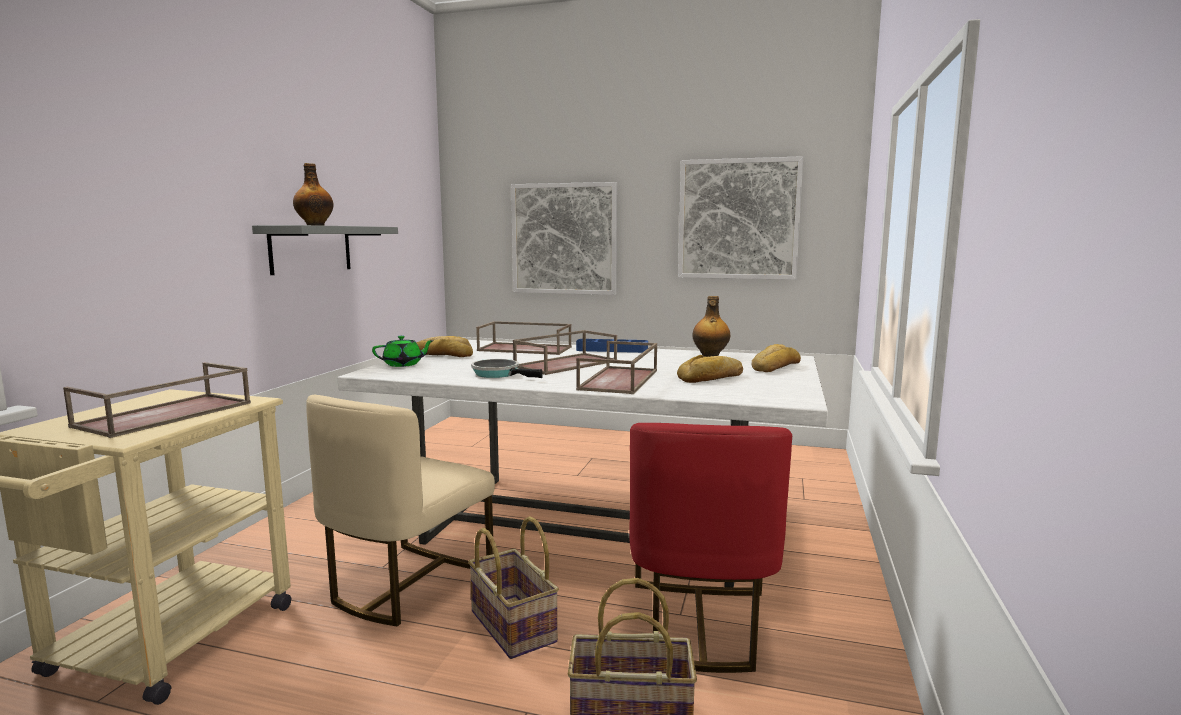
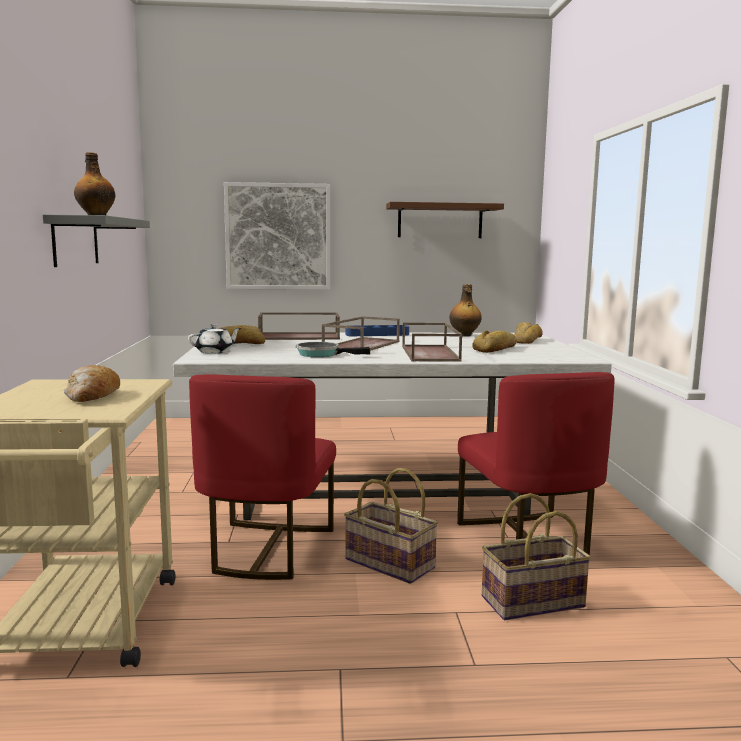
camera: 20 degrees left, 0 degrees up
(165, 415) = (92, 396): brown tray -> bread
(403, 364) = (215, 352): green teapot -> white teapot
(407, 584) = (267, 550): beige chair -> red chair
(738, 219) = (440, 221): picture -> brown shelf

